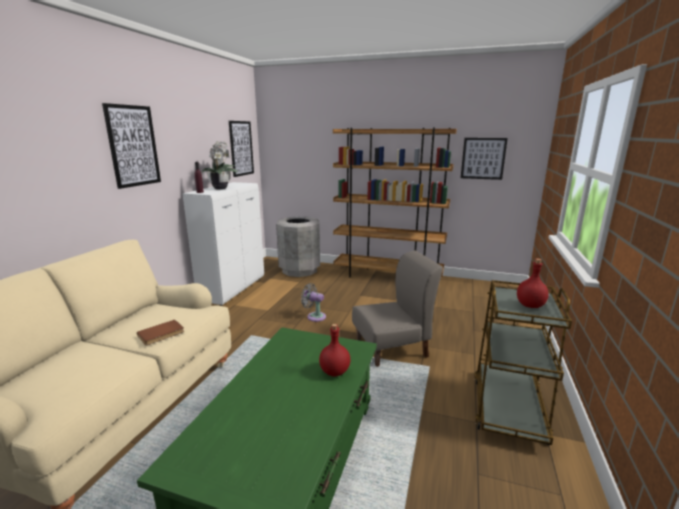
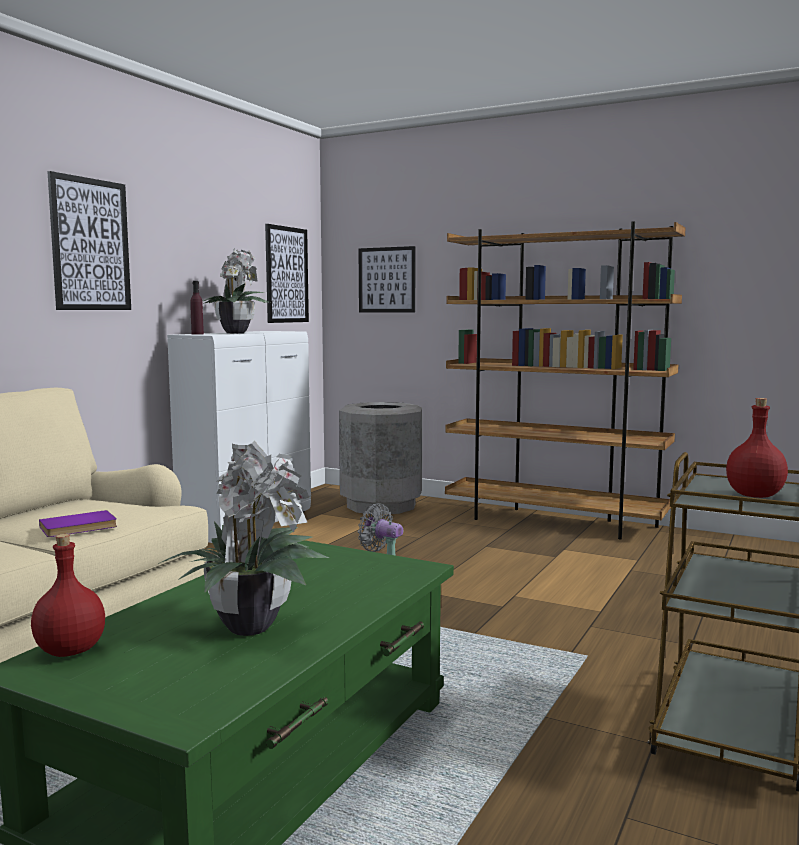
camera: 10 degrees right, 10 degrees down
(161, 334) = (79, 527): brown book -> purple book
(288, 409) = (249, 625): none -> potted plant
(334, 372) = (354, 591): red bottle -> red bottle (69, 651)
(392, 348) = (520, 625): grey chair -> none
(483, 158) = (742, 283): picture -> picture (386, 280)

